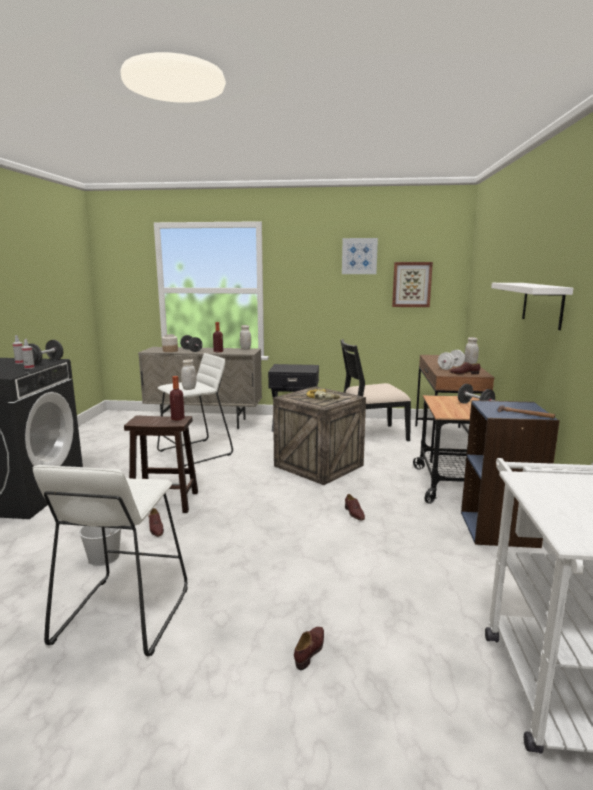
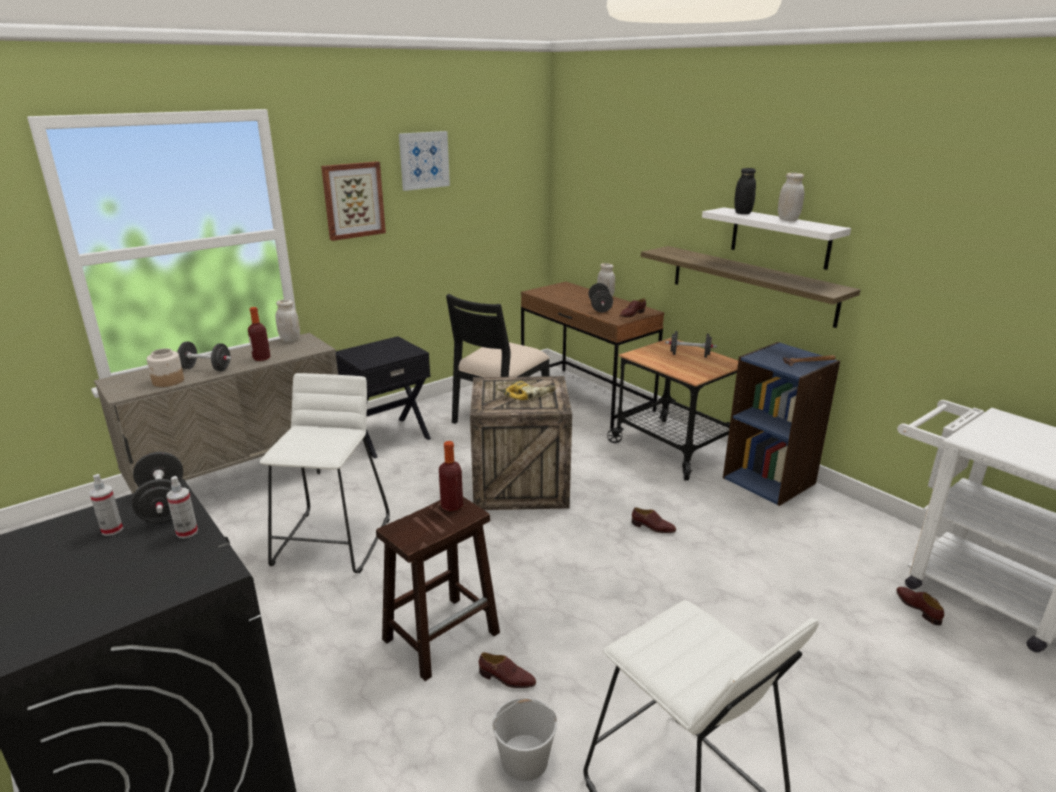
camera: 45 degrees left, 10 degrees up
(189, 388) = (335, 445): white jar -> white jar (788, 220)
(310, 650) = (856, 688): brown shoe -> brown shoe (918, 608)
(411, 284) = (490, 195): picture -> picture (353, 200)
(450, 367) = (600, 307): white dumbbell -> black dumbbell
(518, 283) = (742, 213): none -> black jar
(528, 349) = (751, 284): none -> shelf

